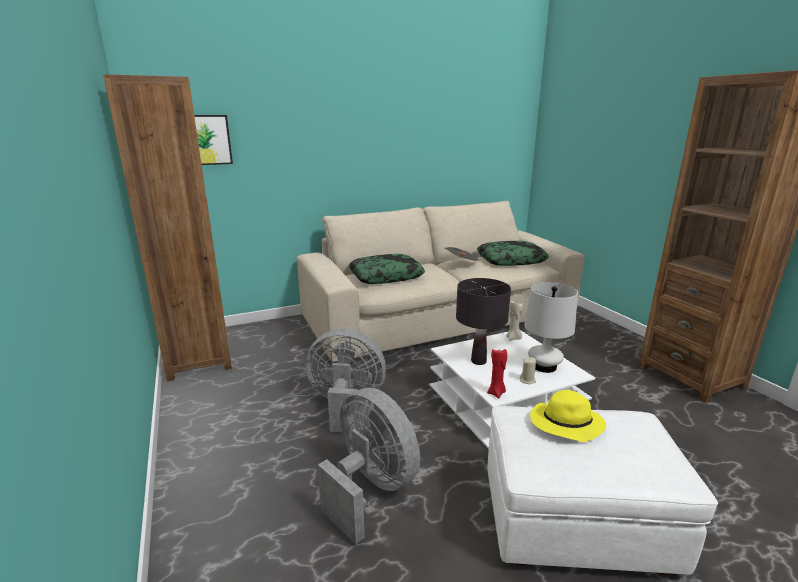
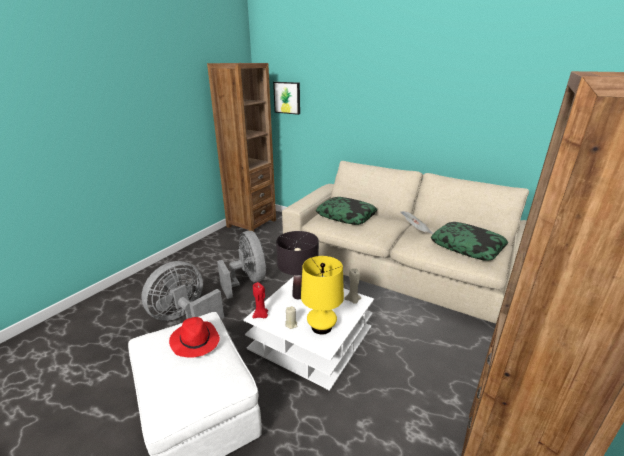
camera: 55 degrees right, 5 degrees up
(370, 488) = (185, 317): grey fan -> grey fan turned 150 degrees counterclockwise
(544, 366) = (321, 327): white table lamp -> yellow table lamp
(565, 424) = (195, 341): yellow hat -> red hat

